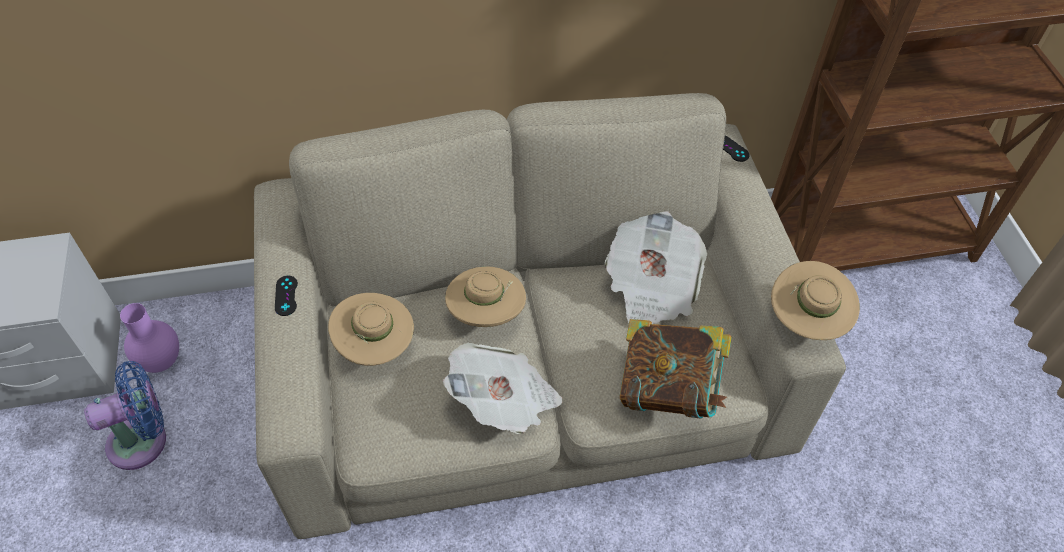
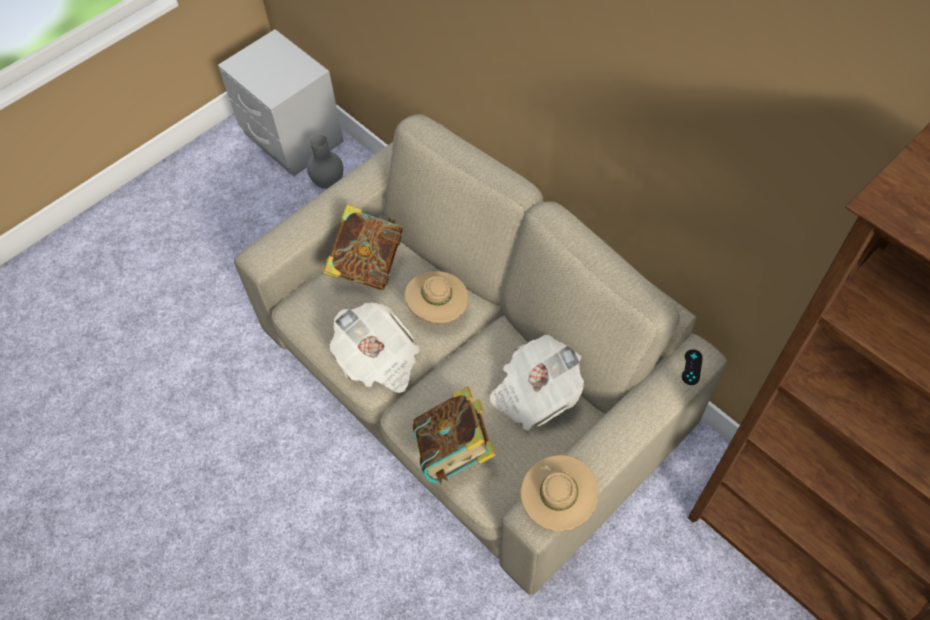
camera: 60 degrees right, 5 degrees up
(143, 440) = (275, 212): blue fan -> none
(161, 363) = (328, 183): purple vase -> grey vase
(286, 296) = (346, 193): black game controller -> none
(375, 345) = (366, 265): beige hat -> book

